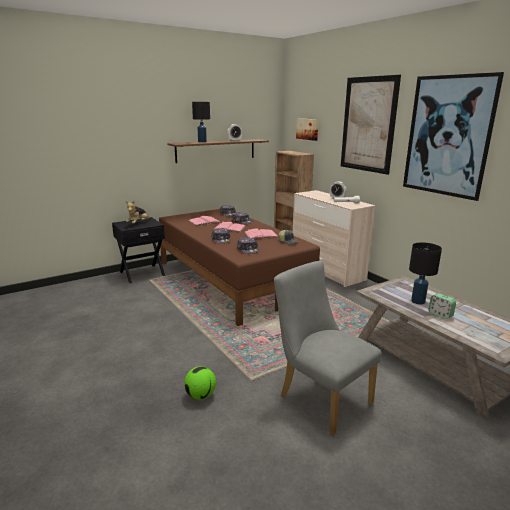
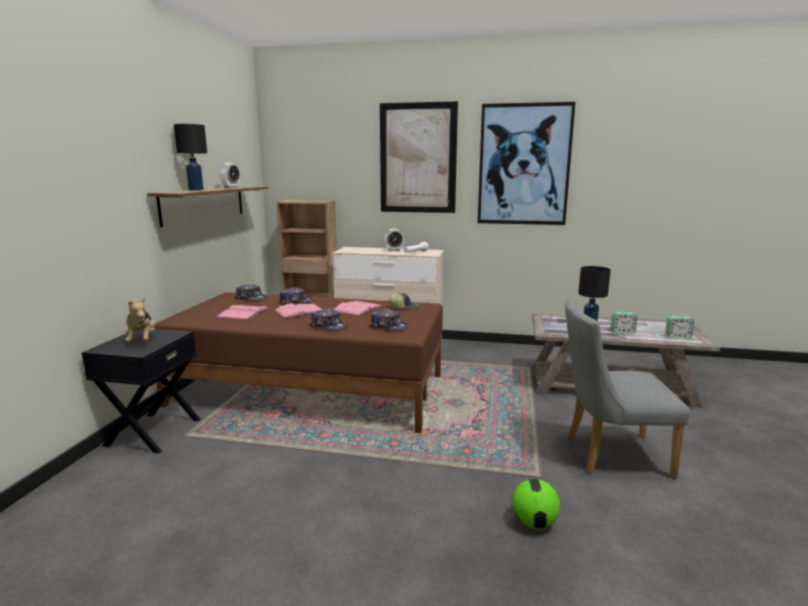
camera: 45 degrees left, 5 degrees down
(308, 129) = (316, 169): picture -> none
(486, 338) = (678, 336): none -> alarm clock

